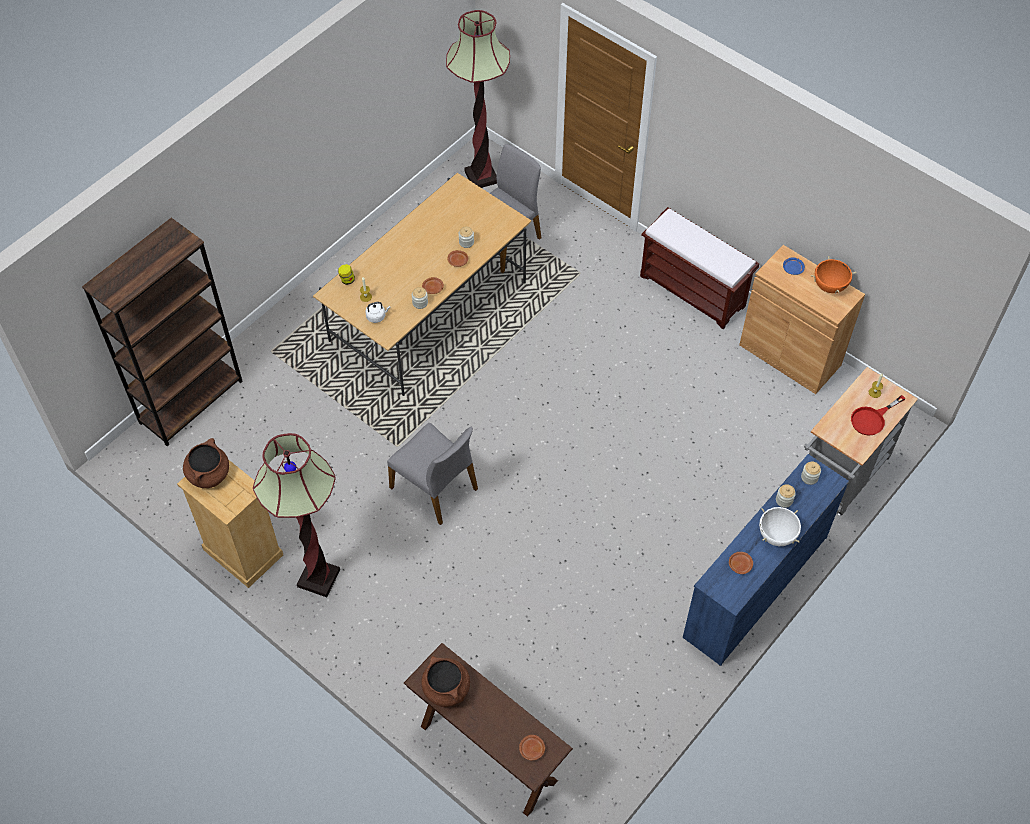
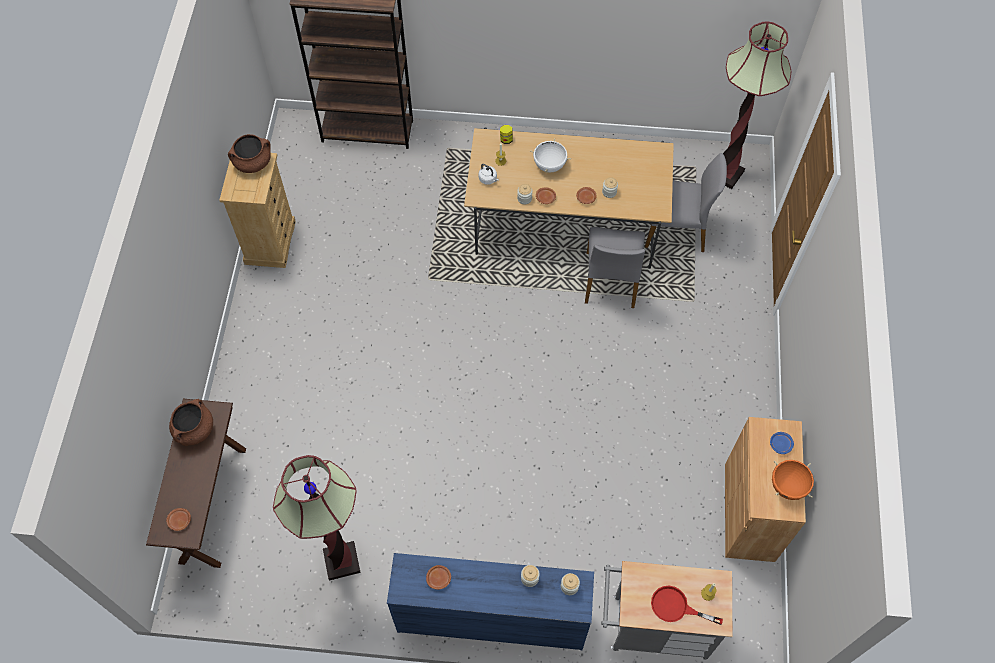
camera: 55 degrees right, 5 degrees up
(319, 578) = (281, 302): floor lamp -> floor lamp (341, 561)
(435, 488) = (411, 327): grey chair -> grey chair (611, 280)
(693, 291) = (750, 396): brown bench -> none
(776, 535) = (489, 592): white cooking pot -> white cooking pot (549, 165)

